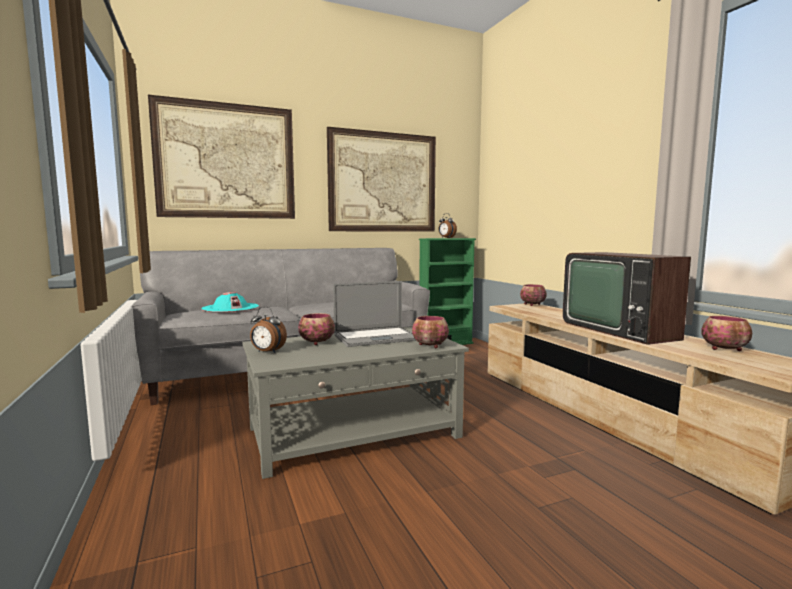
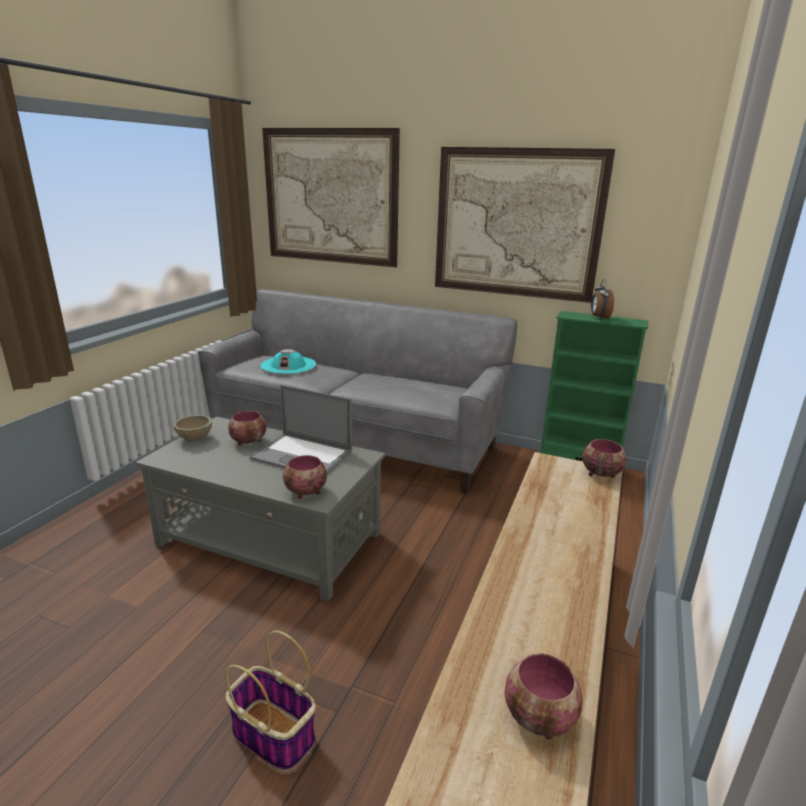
camera: 45 degrees right, 15 degrees up
(267, 352) = (195, 439): alarm clock -> beige bowl
(576, 497) = (272, 735): none -> basket
(621, 329) = (542, 587): television -> none

